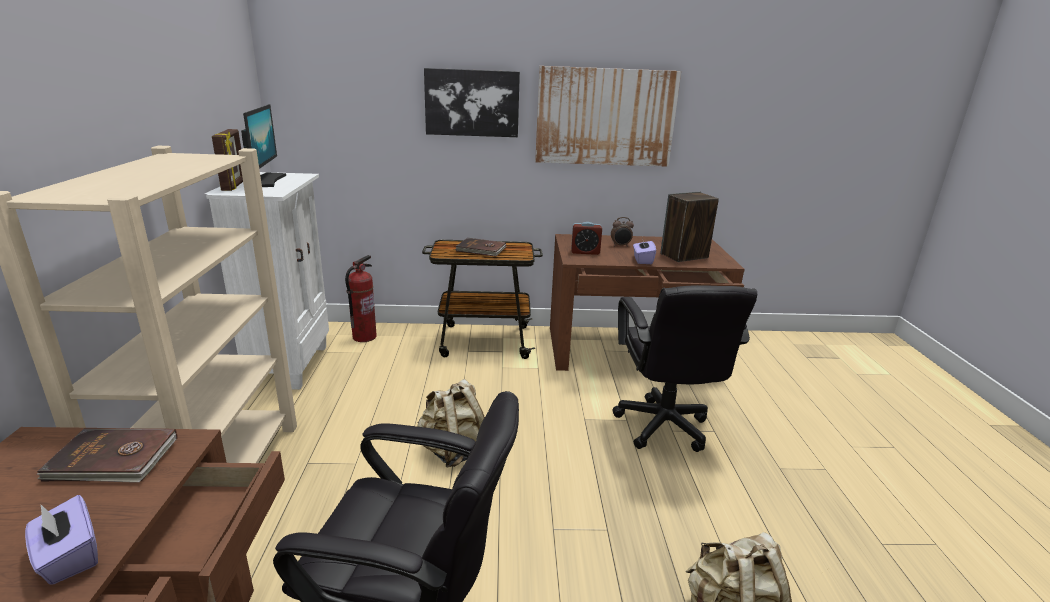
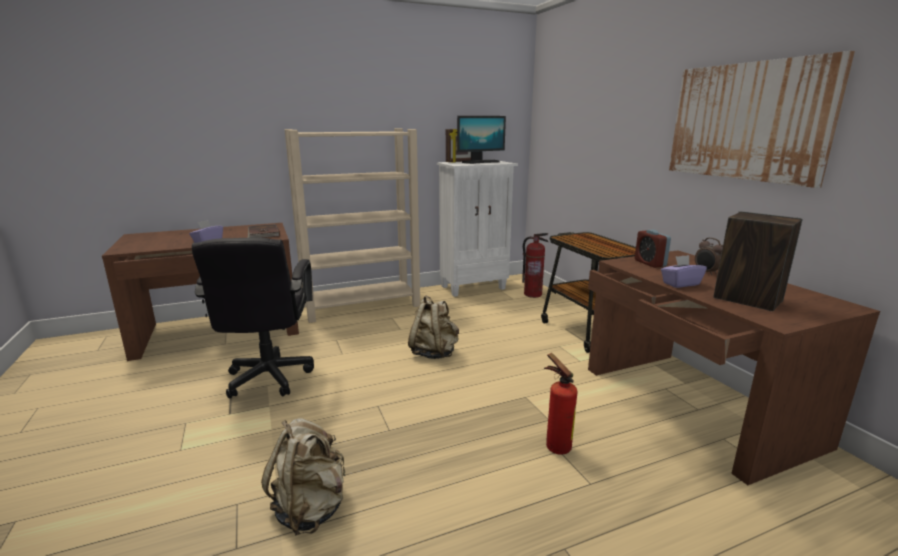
camera: 70 degrees right, 5 degrees down
(472, 103) = (632, 112): picture -> none
(481, 249) = (594, 243): brown book -> none
(665, 430) = (555, 446): black office chair -> fire extinguisher

